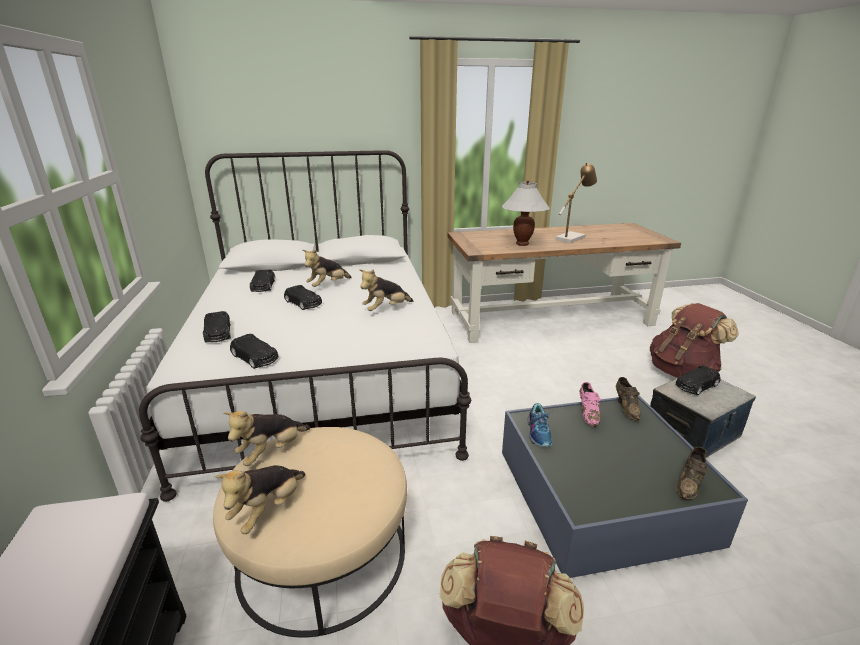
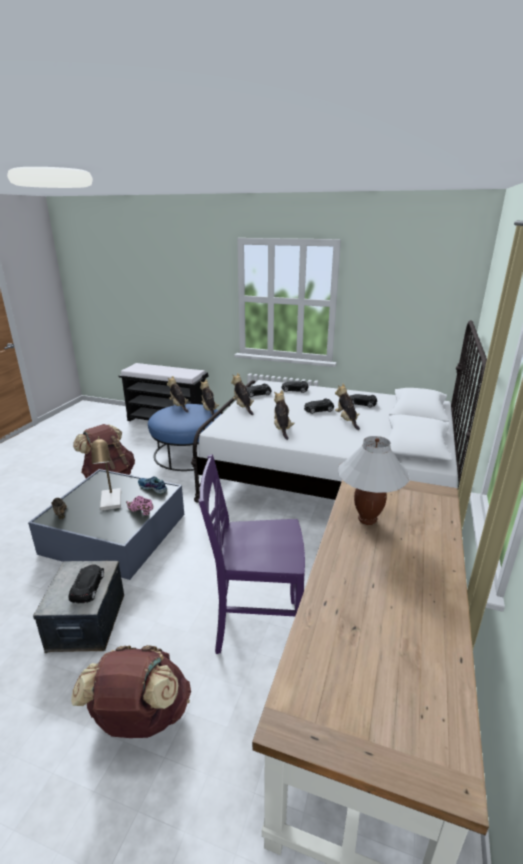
camera: 120 degrees right, 0 degrees up
(322, 552) = (189, 453): beige ottoman -> blue ottoman
(330, 351) = (243, 407): none -> plush toy
(570, 357) = (256, 627): none -> purple chair
(571, 237) = (376, 585): table lamp -> table lamp (111, 503)
(626, 407) = (123, 530): brown shoe -> none

